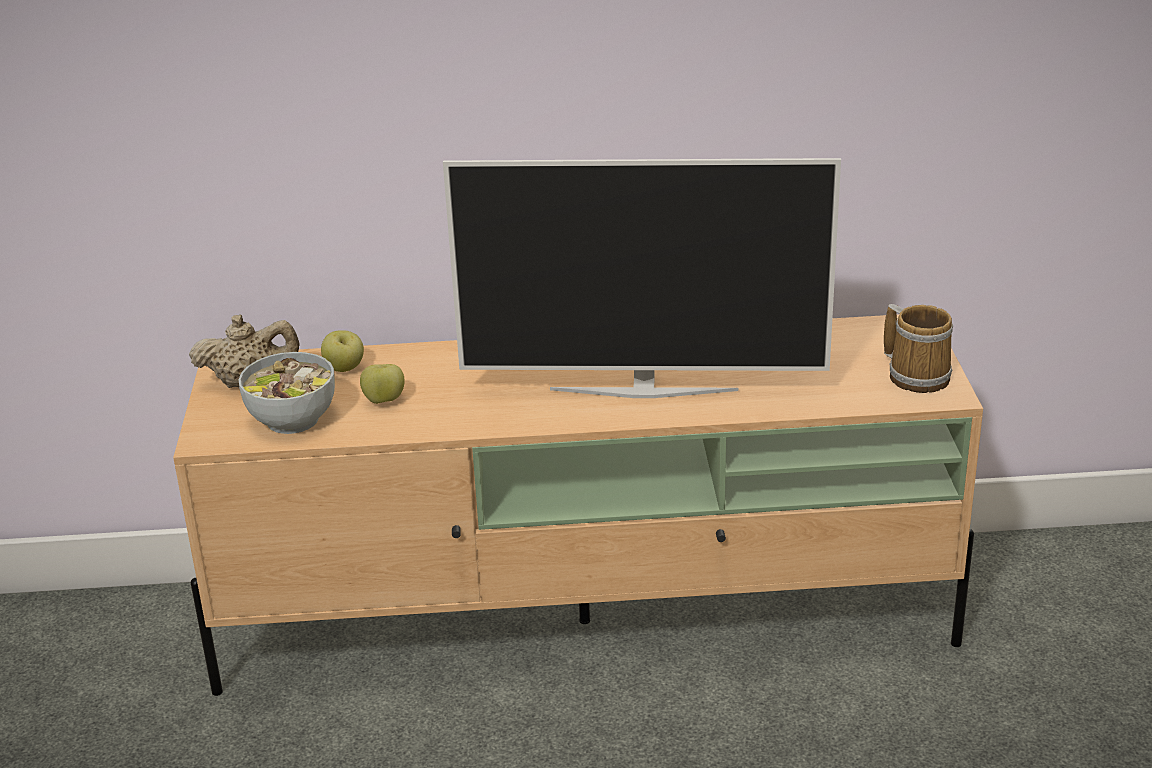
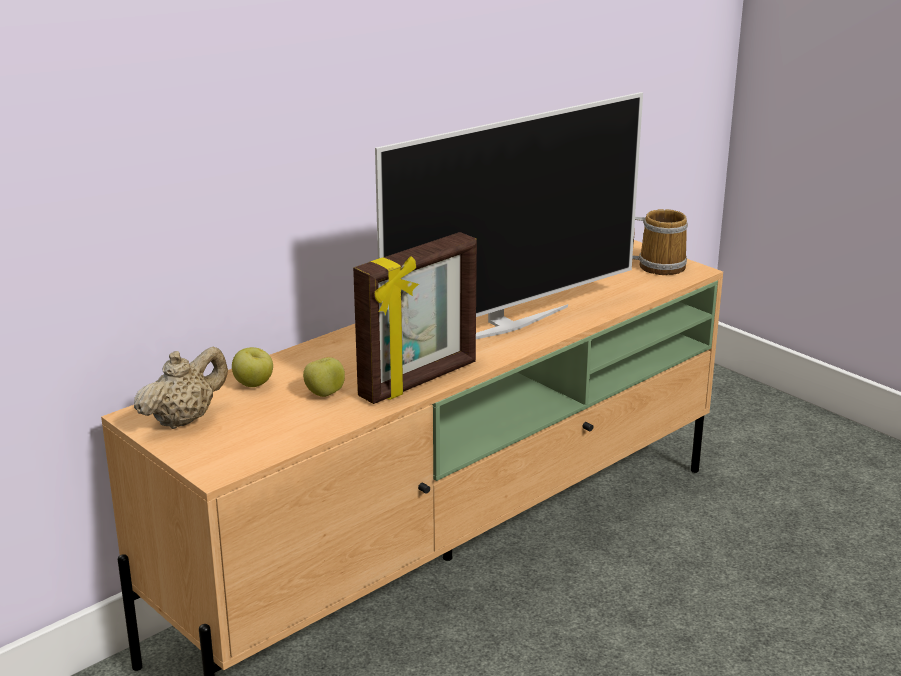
camera: 40 degrees left, 5 degrees down
(292, 420) = (270, 431): bowl -> none
(478, 419) = (419, 381): none -> picture frame

